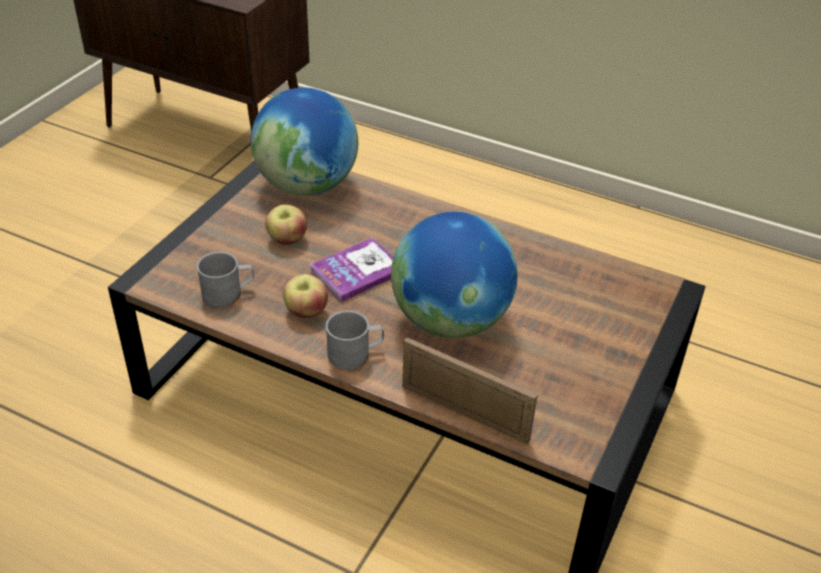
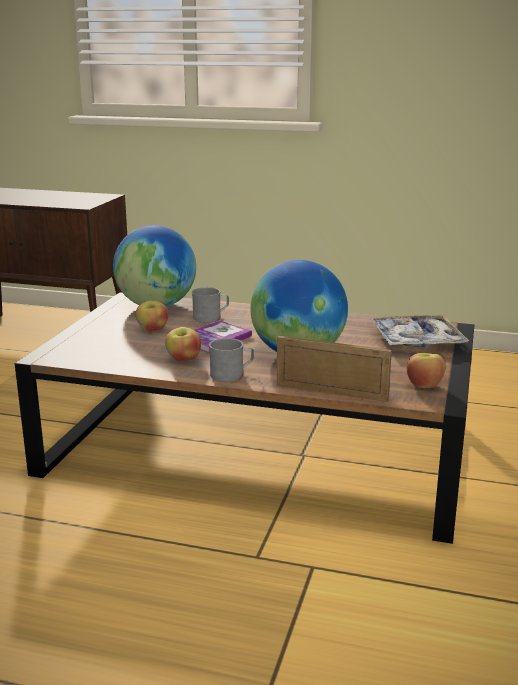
camera: 10 degrees left, 20 degrees down
(228, 293) = (116, 356): grey mug -> grey mug (211, 317)
(587, 416) = (424, 385): none -> apple
(613, 314) = (416, 340): none -> tray

